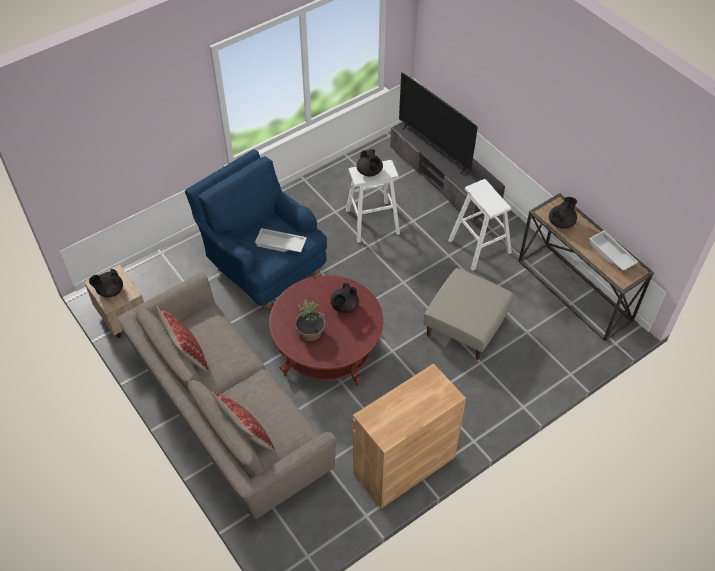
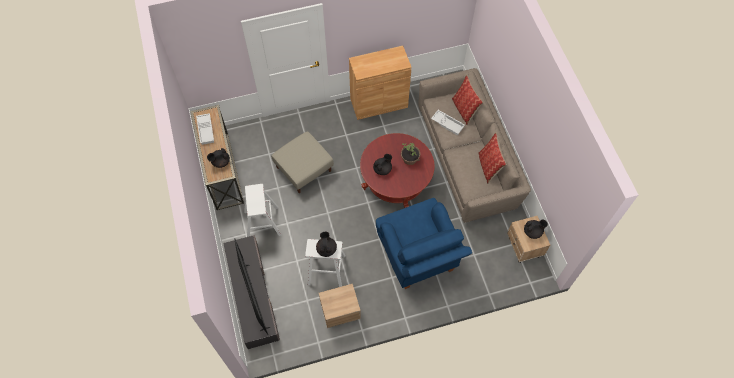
camera: 160 degrees left, 10 degrees up
(280, 244) = (410, 219): white tray -> white tray (448, 123)
(336, 187) = (340, 312): none -> beige nightstand

